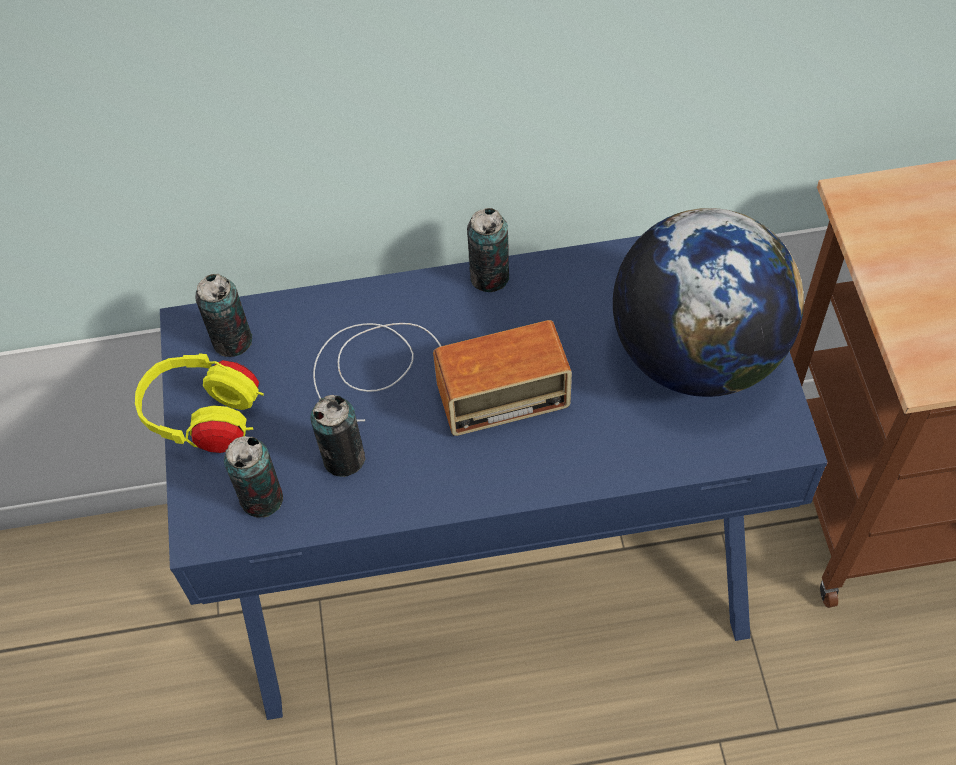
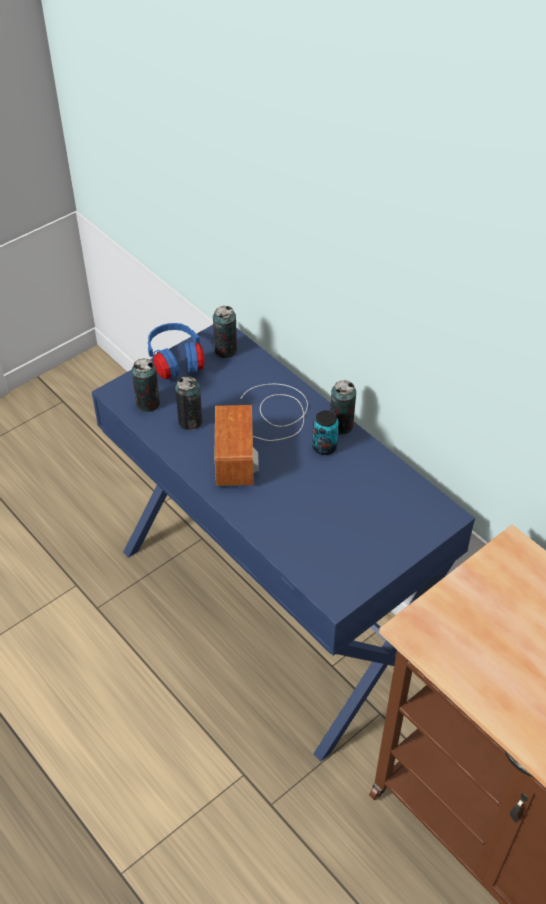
camera: 55 degrees right, 10 degrees down
(205, 418) = (176, 363): yellow headphones -> blue headphones
(430, 377) = (261, 431): radio -> radio turned 45 degrees clockwise
(514, 316) = (324, 447): none -> can
(696, 353) = (362, 534): globe -> none

